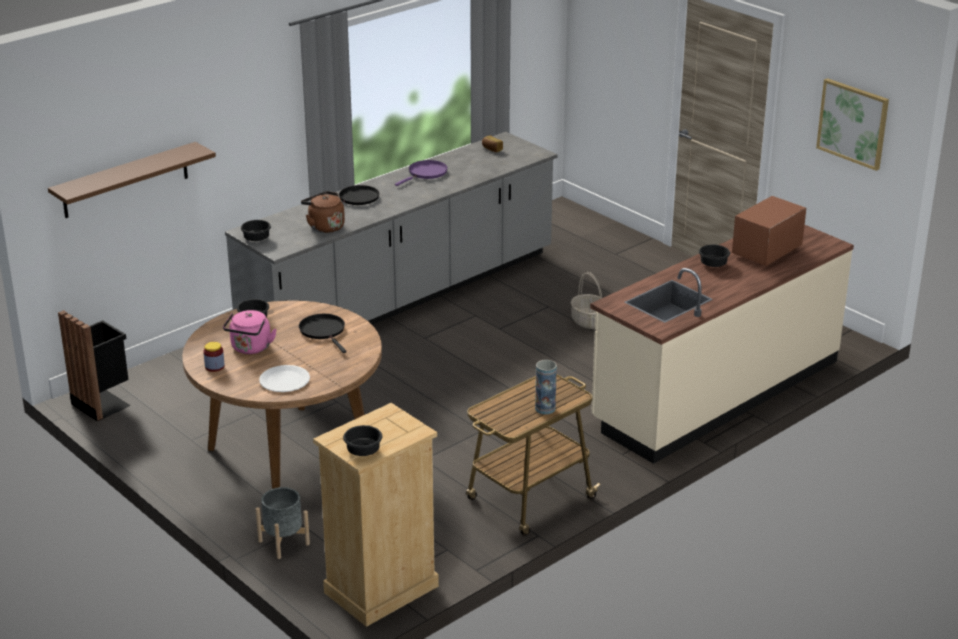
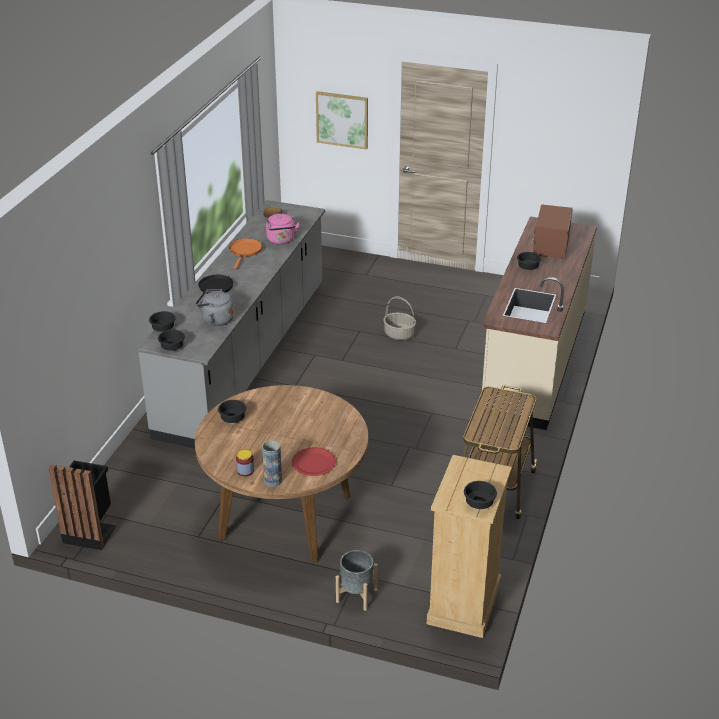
camera: 30 degrees left, 5 degrees up
(125, 180) = (65, 330): brown shelf -> none
(250, 348) = (257, 445): pink kettle -> pink kettle (281, 240)
(268, 221) = (164, 328): none -> black bowl
(284, 380) = (313, 463): white plate -> red plate
(323, 331) = (298, 410): black frying pan -> none
(324, 227) = (215, 320): brown kettle -> grey kettle
(426, 173) = (245, 251): purple frying pan -> orange frying pan
(545, 408) = (515, 417): vase -> vase (273, 481)
(853, 123) = (566, 136): picture -> picture (342, 119)

